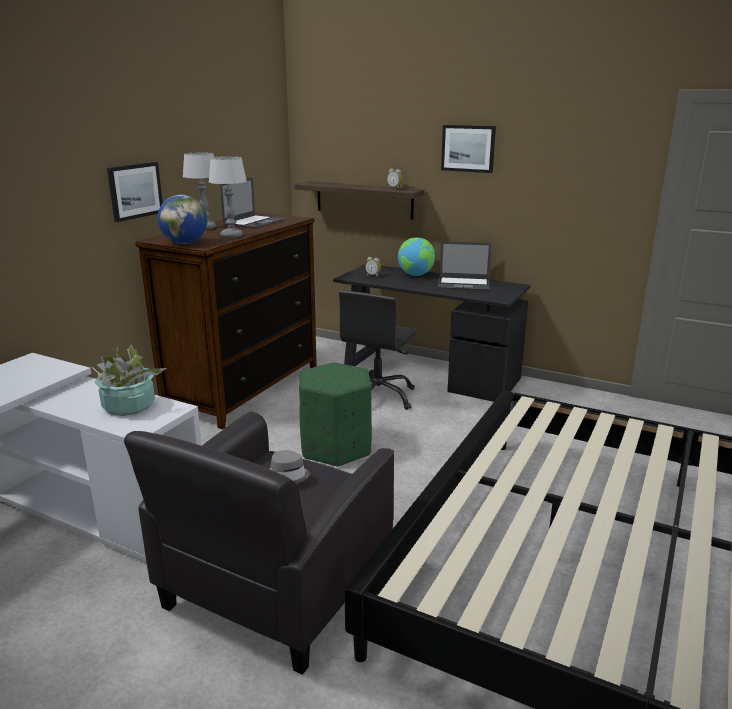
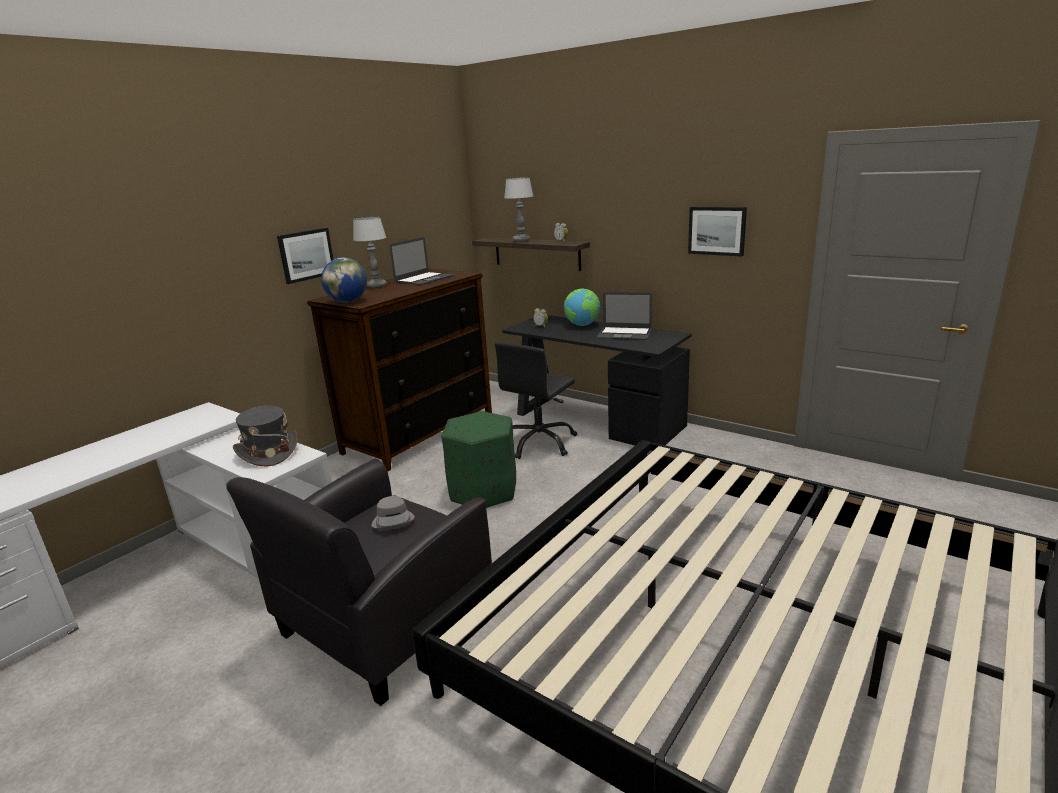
camera: 10 degrees right, 0 degrees up
(128, 406) = (268, 452): potted plant -> grey hat
(232, 236) = (394, 293): table lamp -> table lamp (522, 240)
(468, 148) = (627, 200): picture -> picture (717, 231)

